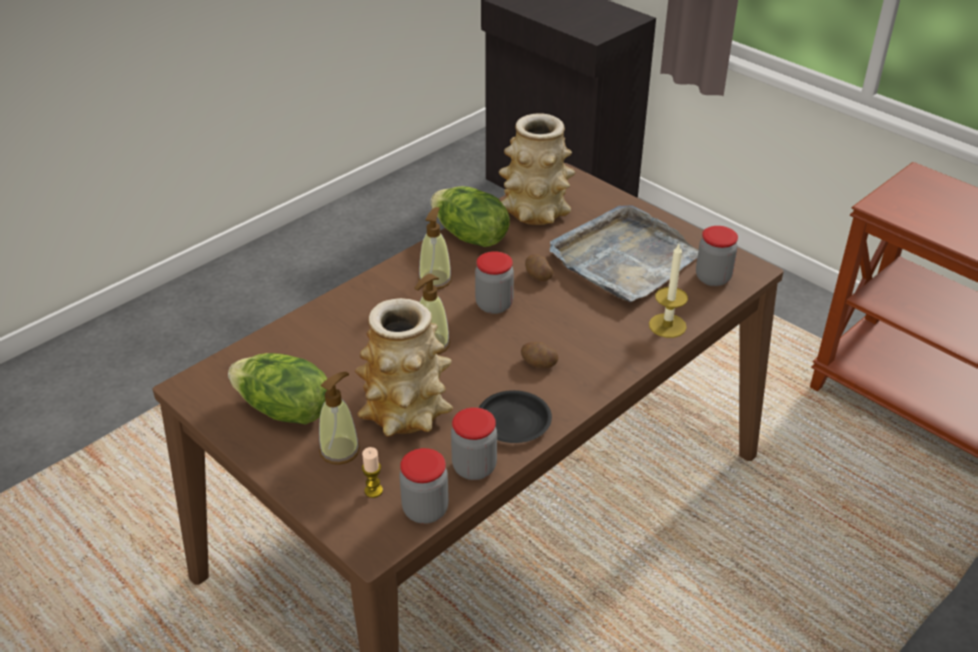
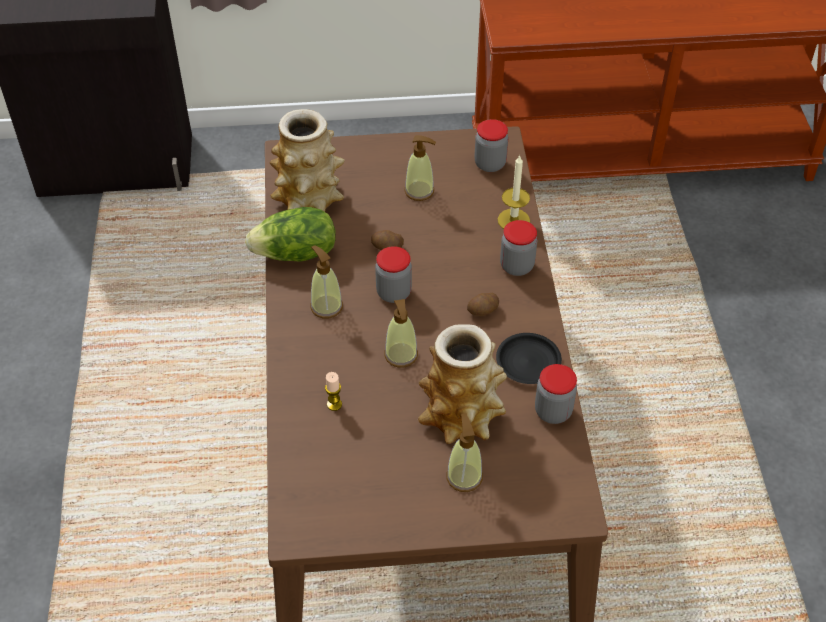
camera: 50 degrees left, 10 degrees up
(284, 411) = (386, 486): lettuce -> none
(373, 490) = (524, 481): candle -> candle (334, 404)
(425, 510) = (569, 463): jar -> jar (516, 266)
(624, 259) = (419, 191): grey tray -> soap dispenser

